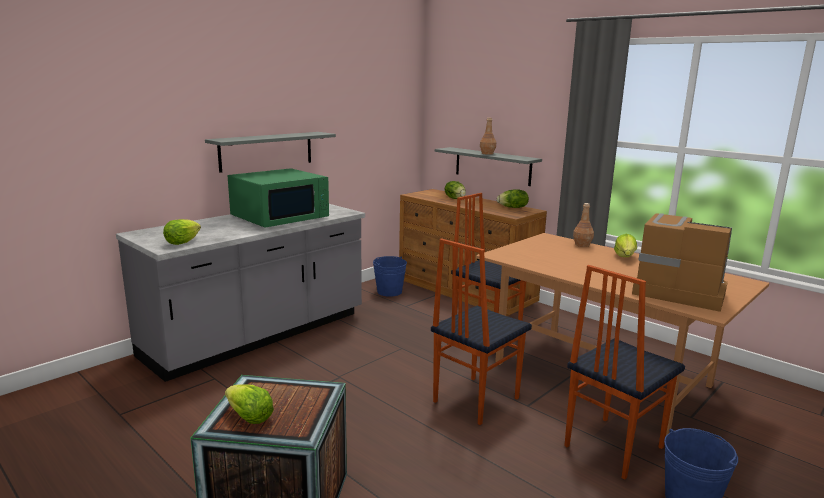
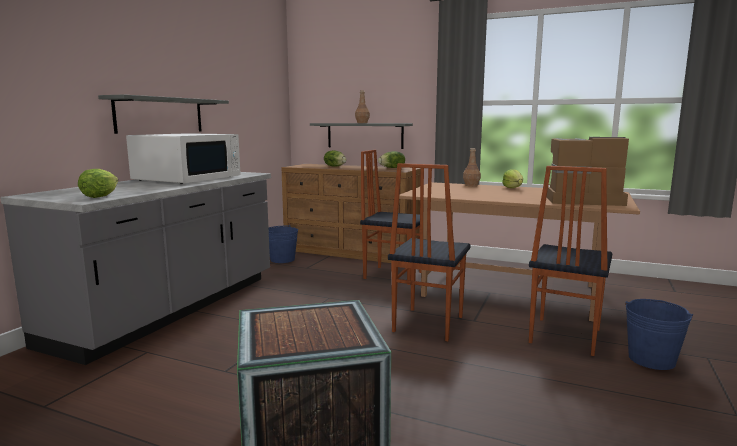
camera: 20 degrees left, 5 degrees down
(249, 418) = (289, 340): lettuce -> none
(280, 216) = (188, 178): green microwave -> white microwave

